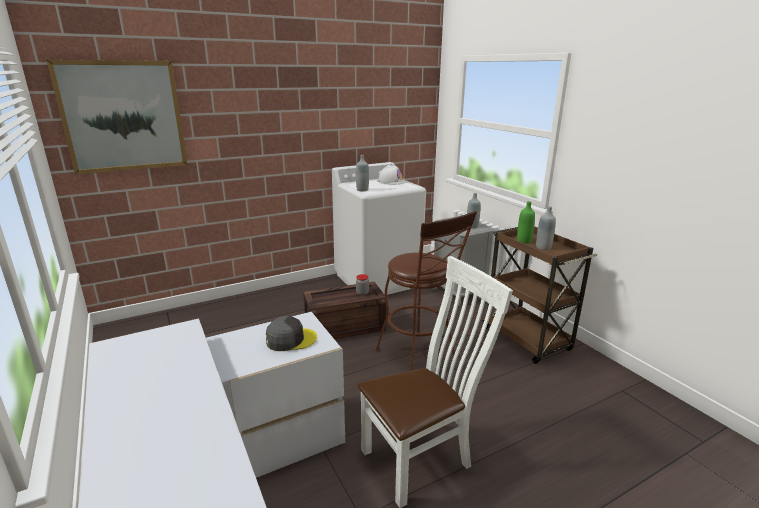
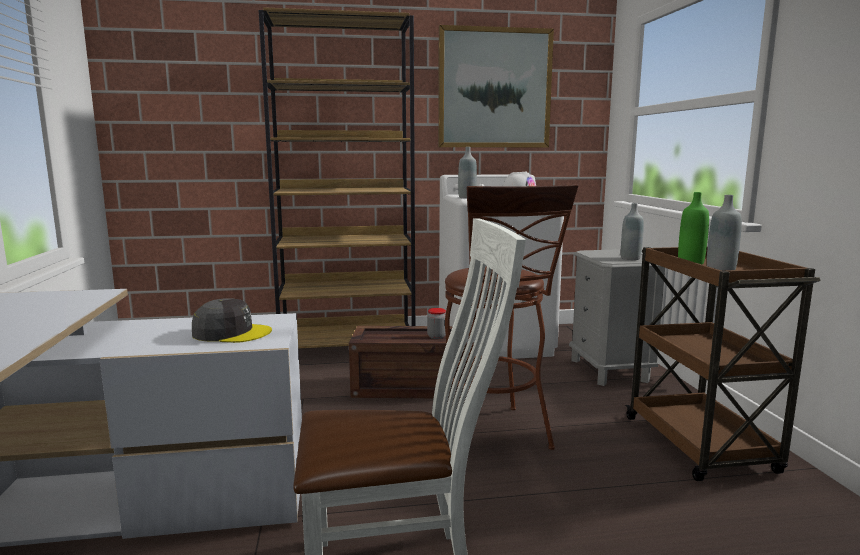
camera: 20 degrees right, 10 degrees down
(123, 116) = (181, 91): picture -> picture (494, 88)
(279, 297) = (348, 345): none -> brown bookcase

